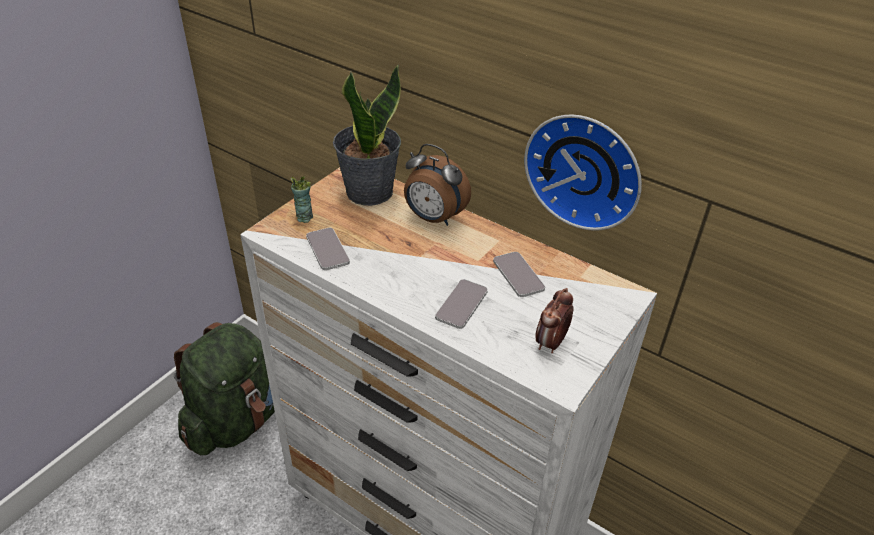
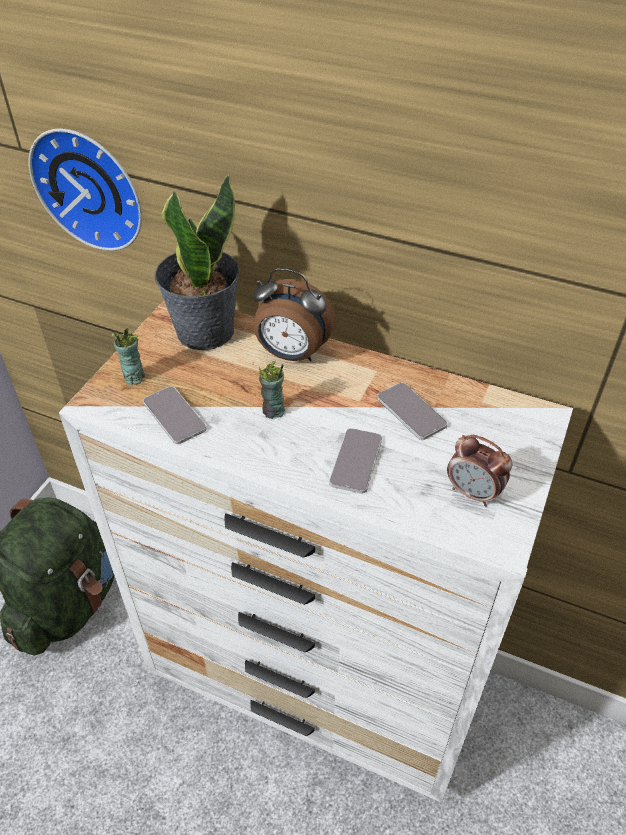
camera: 10 degrees left, 5 degrees up
(406, 258) = (273, 411): none -> cup
(551, 343) = (473, 493): alarm clock -> alarm clock turned 75 degrees counterclockwise
(585, 169) = (477, 275): wall clock -> wall clock (91, 187)

